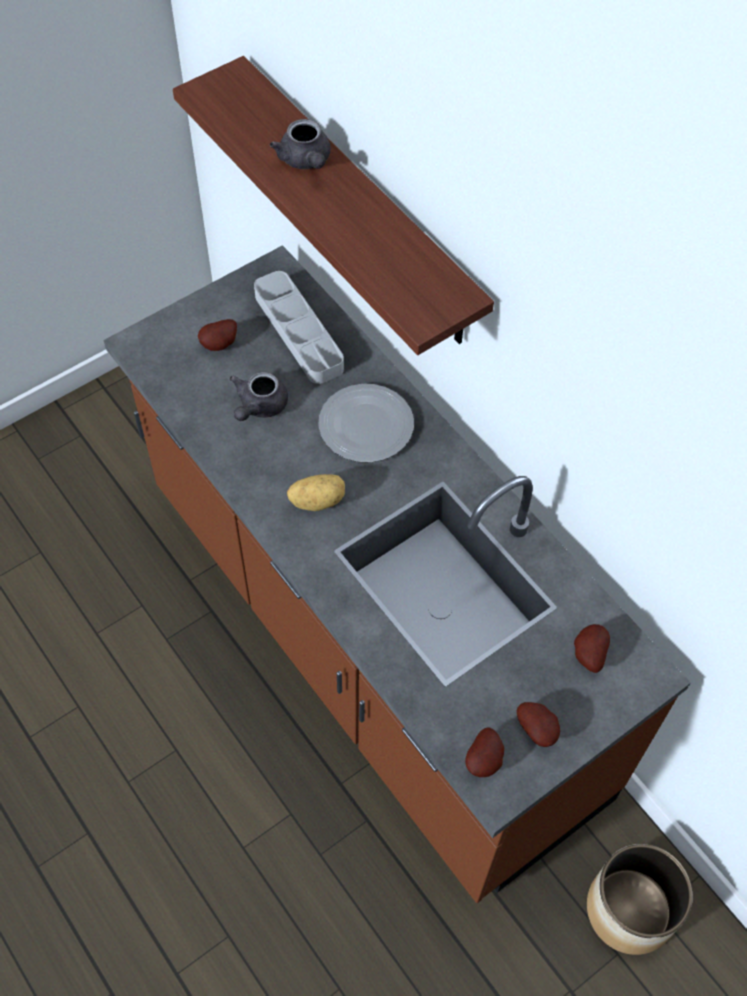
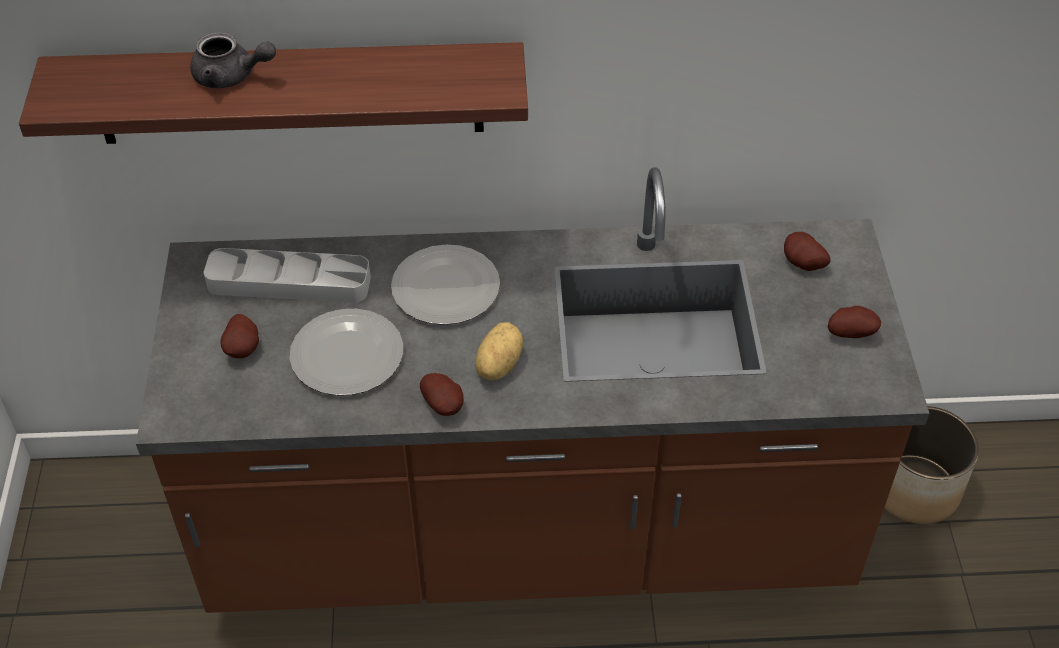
camera: 55 degrees left, 10 degrees down
(259, 406) = (349, 355): grey teapot -> plate
(485, 760) = (857, 383): potato -> potato (444, 405)

